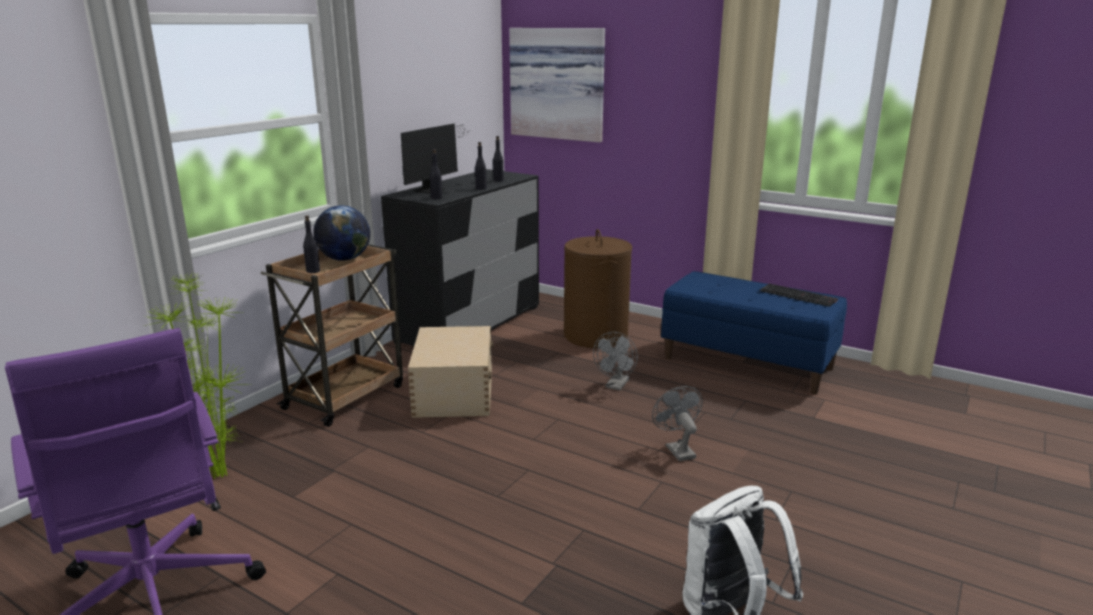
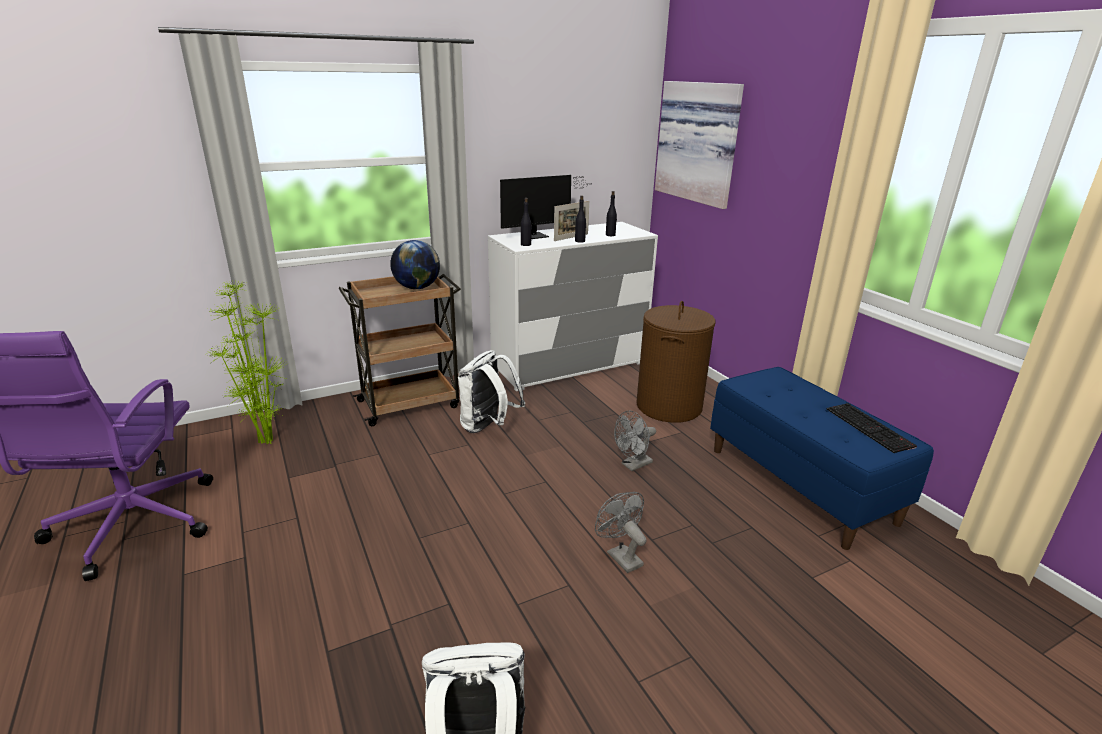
camera: 30 degrees right, 5 degrees up
(313, 271) = (379, 294): black bottle -> none
(453, 393) = (488, 426): beige storage box -> white backpack
(467, 187) = (571, 237): none -> picture frame
(470, 324) = (569, 365): black dresser -> white dresser
(677, 449) = (620, 556): grey fan -> grey fan turned 45 degrees counterclockwise

